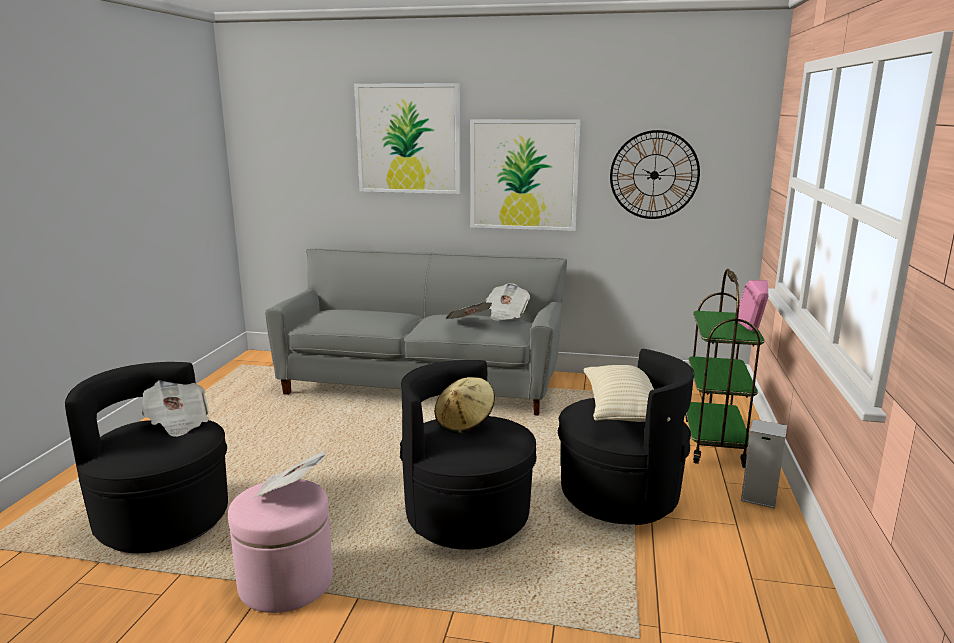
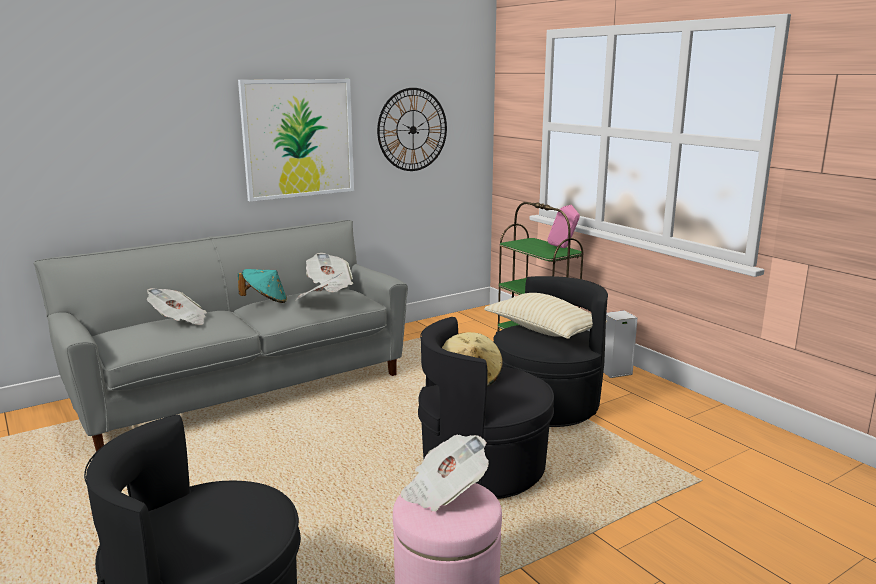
camera: 45 degrees left, 0 degrees up
(178, 422) = (204, 494): newspaper -> newspaper (179, 321)
(408, 139) = (163, 104): picture -> none
(435, 314) = (265, 302): none -> turquoise hat

